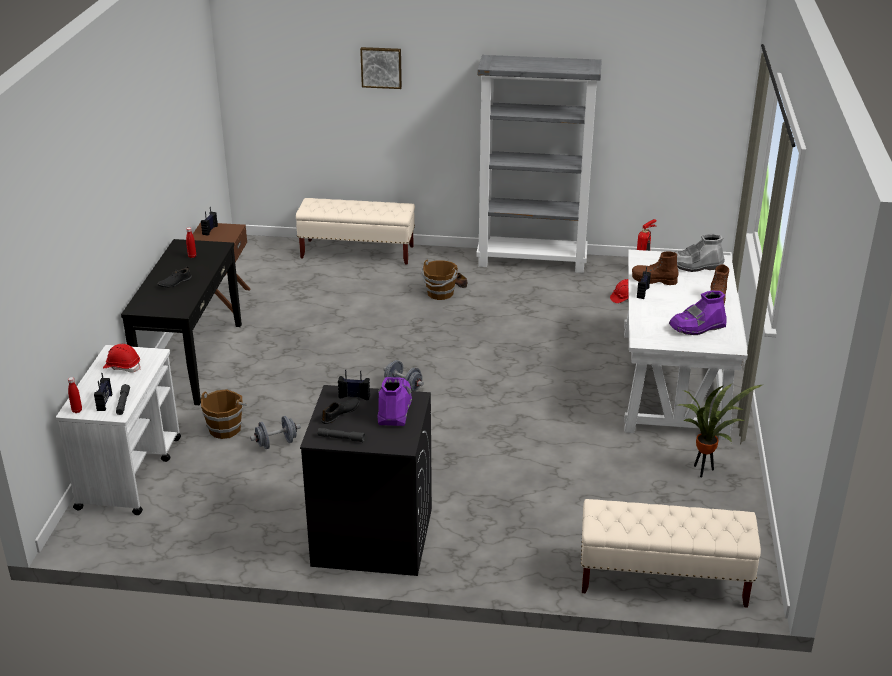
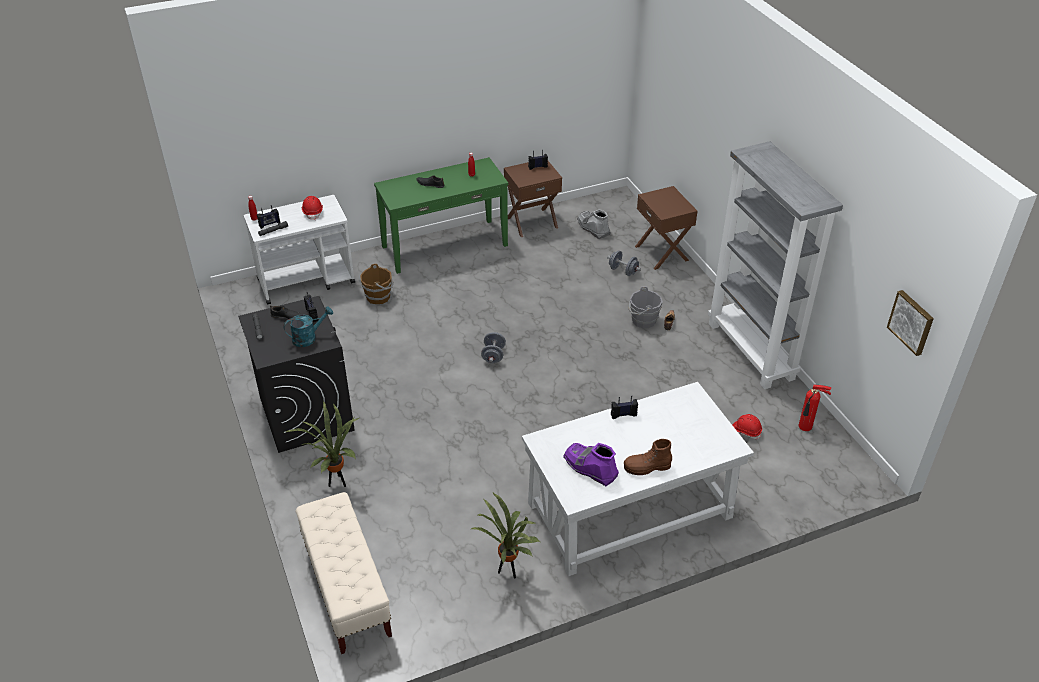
camera: 60 degrees right, 10 degrees up
(190, 360) = (444, 245): black console table -> green console table
(276, 443) = (379, 326): grey dumbbell -> grey dumbbell (623, 271)
(357, 252) = (662, 253): beige bench -> brown nightstand
(381, 67) = (714, 108): picture -> picture (911, 322)
(394, 408) = (308, 338): purple boot -> turquoise watering can
(440, 294) = (643, 320): brown bucket -> grey bucket
(502, 544) = (336, 483): none -> potted plant
(653, 280) = (652, 415): brown boot -> none
(695, 266) = (706, 434): grey boot -> grey boot (593, 228)

